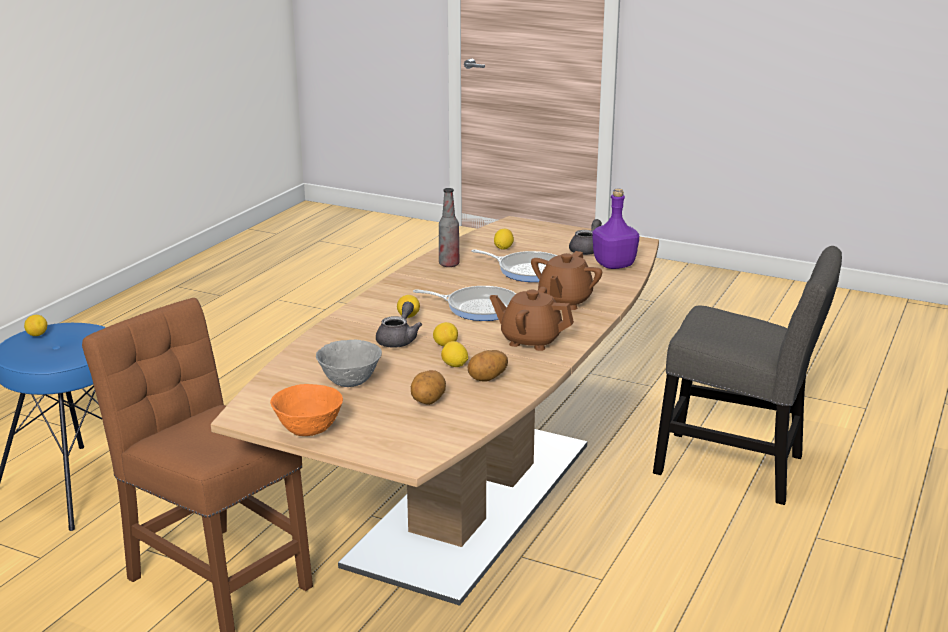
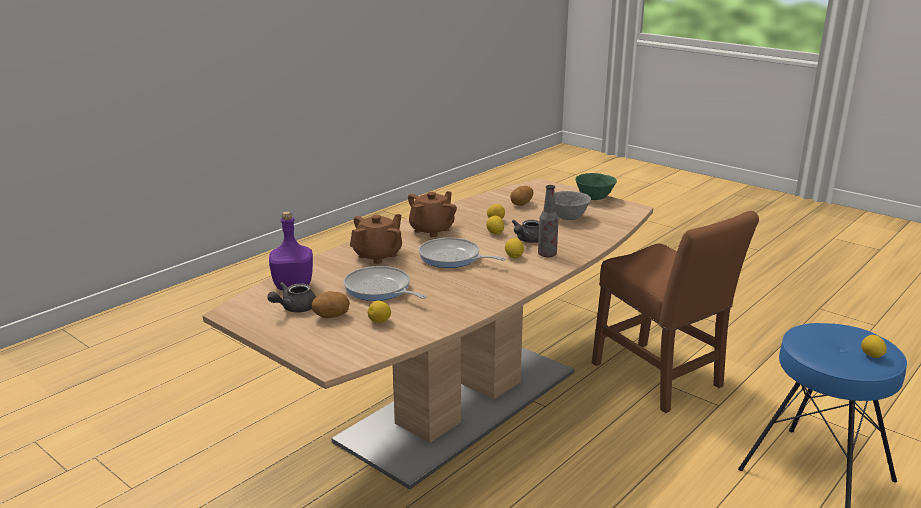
camera: 165 degrees left, 0 degrees up
(308, 430) = (594, 198): orange bowl -> green bowl
(449, 264) = (451, 306): bottle -> bottle (547, 254)
(488, 379) = (478, 211): potato -> potato (331, 316)
(530, 340) = (432, 230): brown teapot -> brown teapot turned 90 degrees counterclockwise
(737, 467) = (230, 401): grey chair -> none

